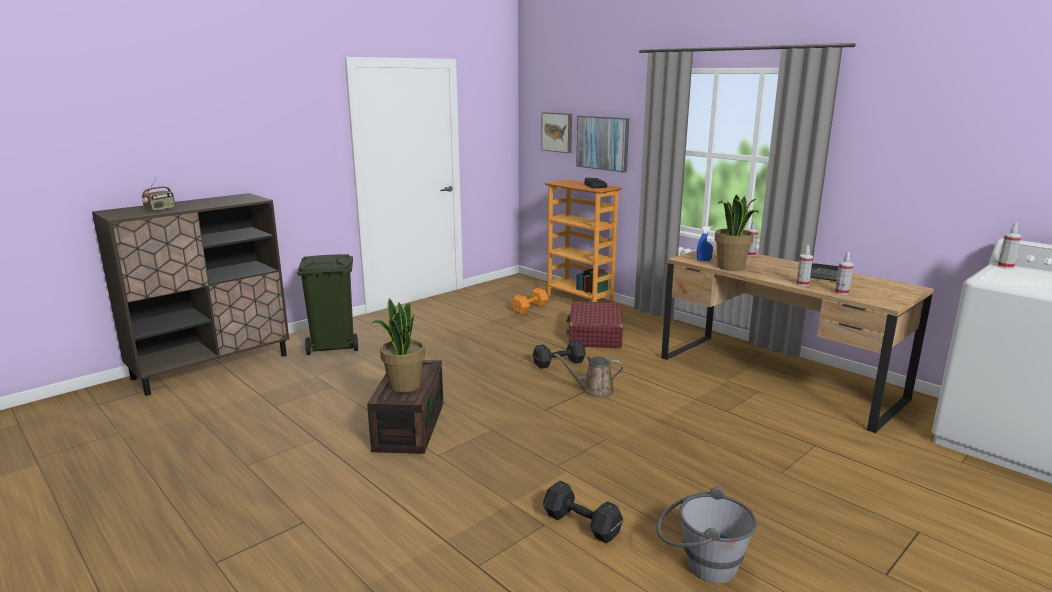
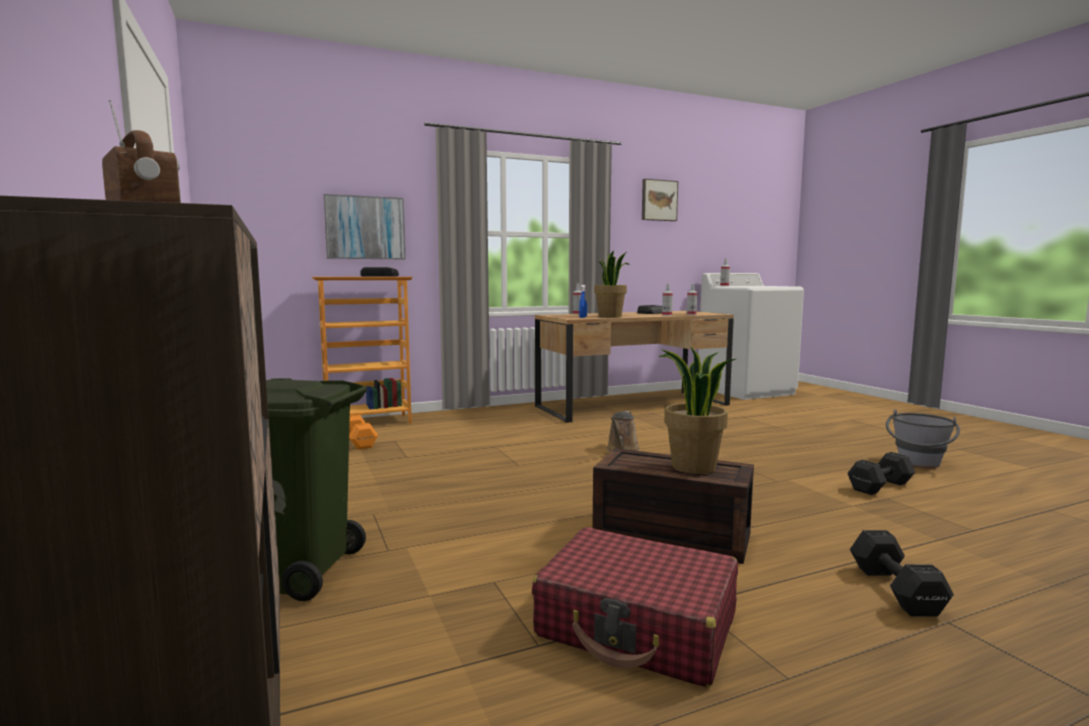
camera: 70 degrees left, 10 degrees down
(557, 363) = (542, 452): black dumbbell -> black dumbbell (896, 591)
(558, 132) = (283, 216): picture -> picture (658, 200)
(595, 335) = (484, 432): red suitcase -> red suitcase (638, 626)

